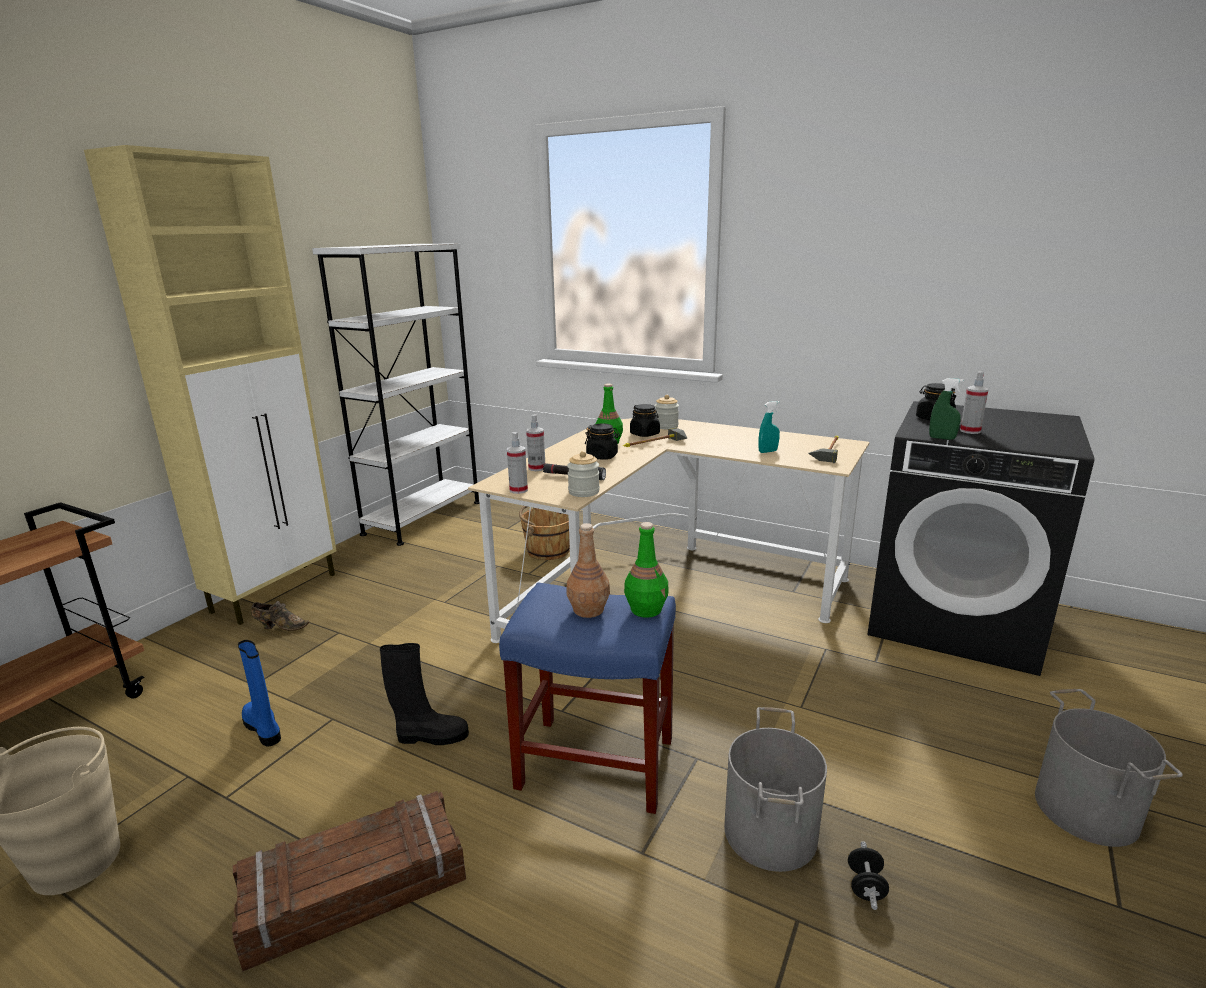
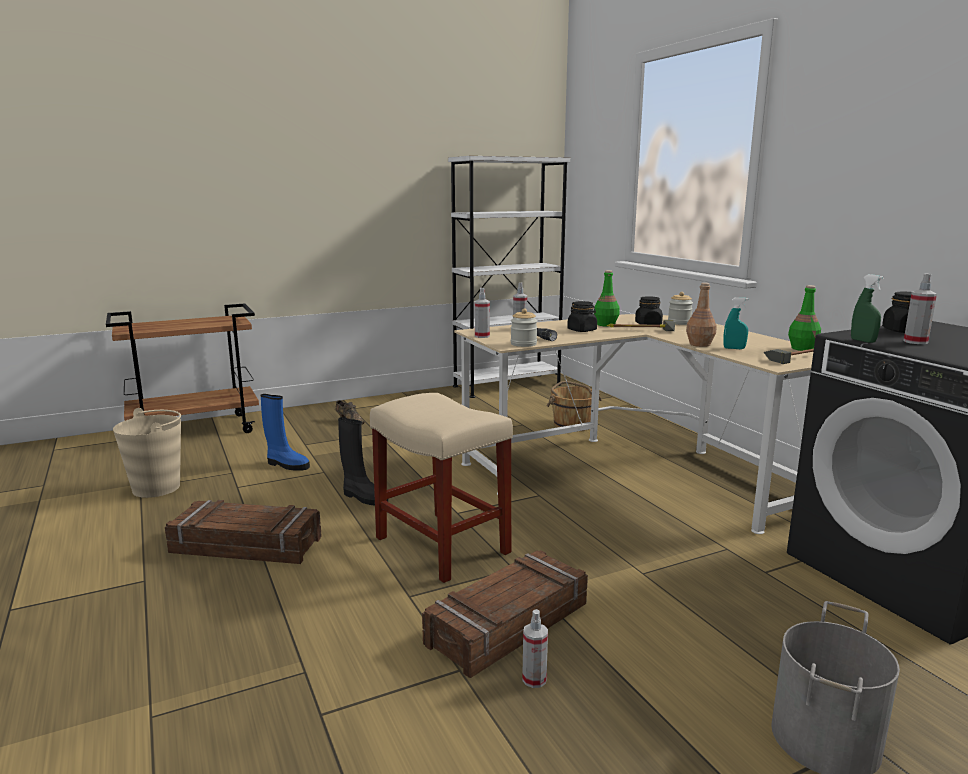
camera: 35 degrees right, 5 degrees down
(264, 728) = (286, 465): blue boot -> blue boot turned 120 degrees clockwise
(277, 592) = (368, 404): beige cabinet -> none
(588, 609) = (438, 409): brown bottle -> brown bottle (699, 344)
(593, 763) = (440, 544): blue stool -> beige stool
(646, 609) = (471, 416): green bottle -> green bottle (802, 348)
(768, 832) = (507, 623): grey bucket -> crate
(865, 886) = (534, 679): black dumbbell -> spray bottle

